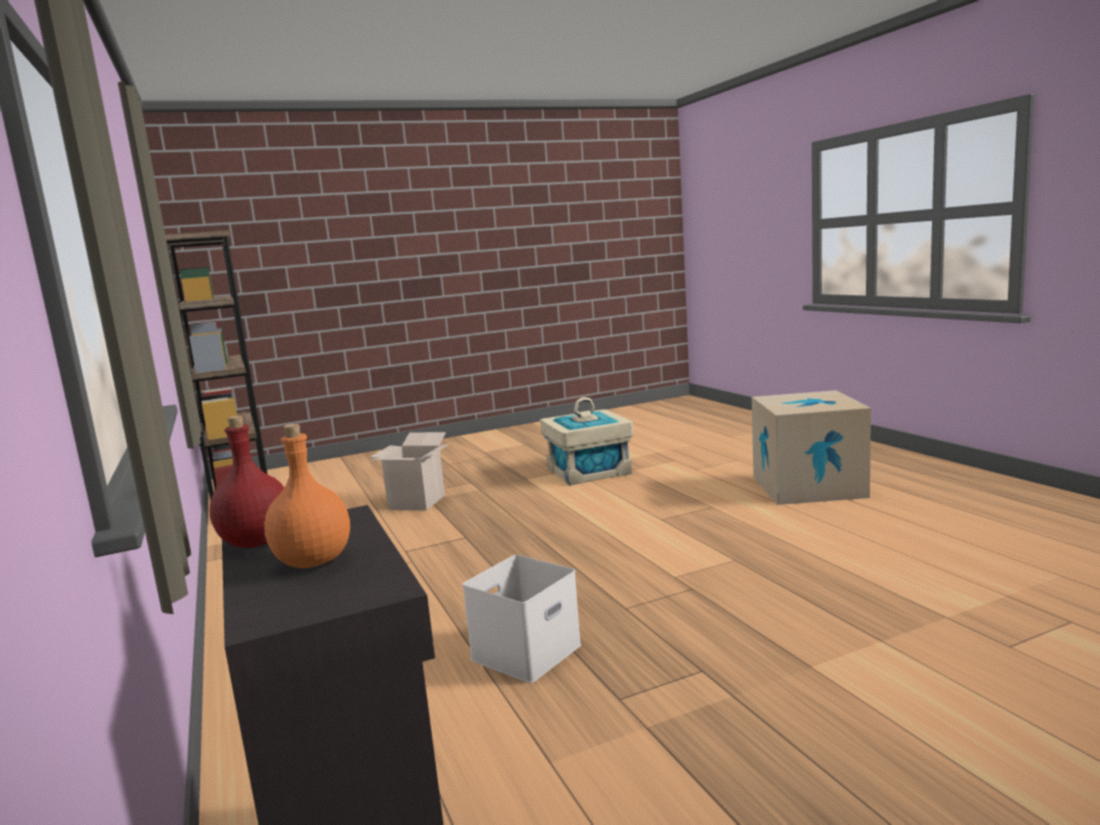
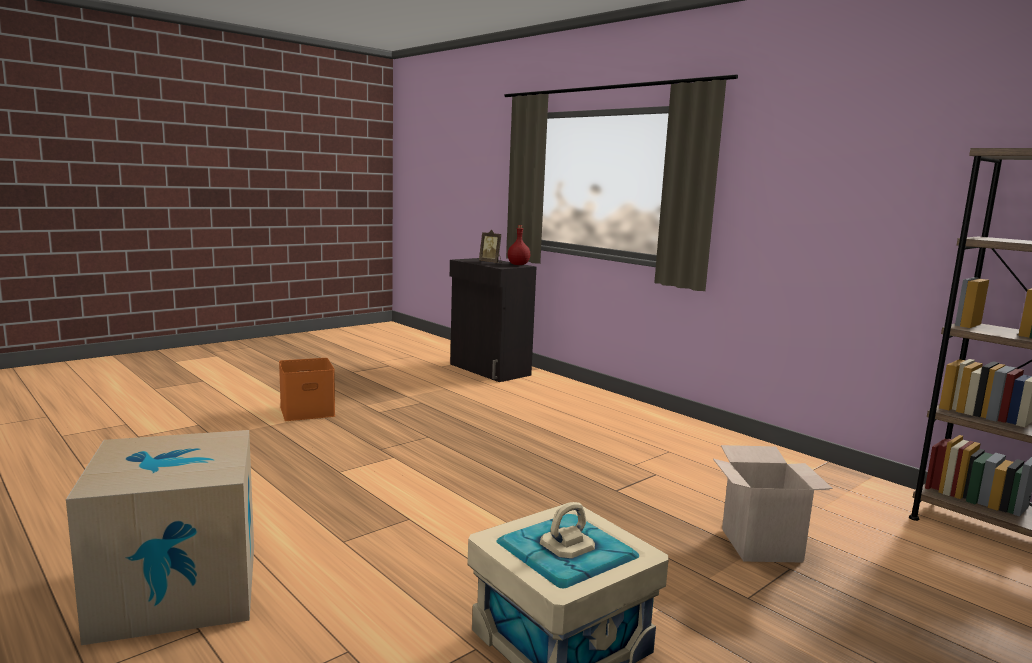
camera: 160 degrees right, 0 degrees up
(311, 562) = (491, 262): orange bottle -> picture frame
(526, 653) = (480, 415): white storage box -> none
(839, 680) = (308, 410): none -> orange storage box

